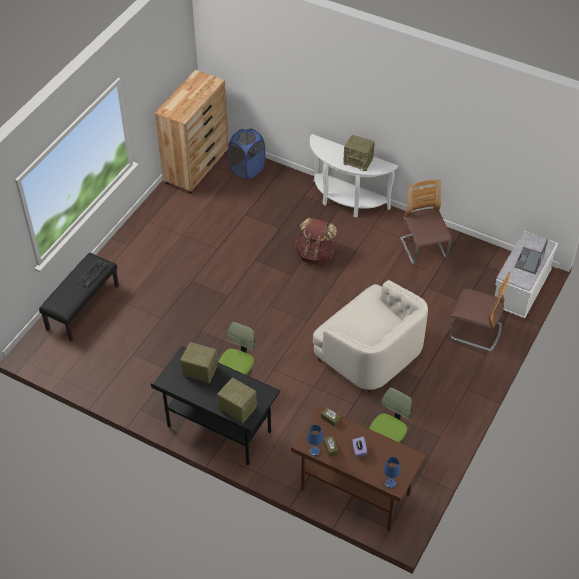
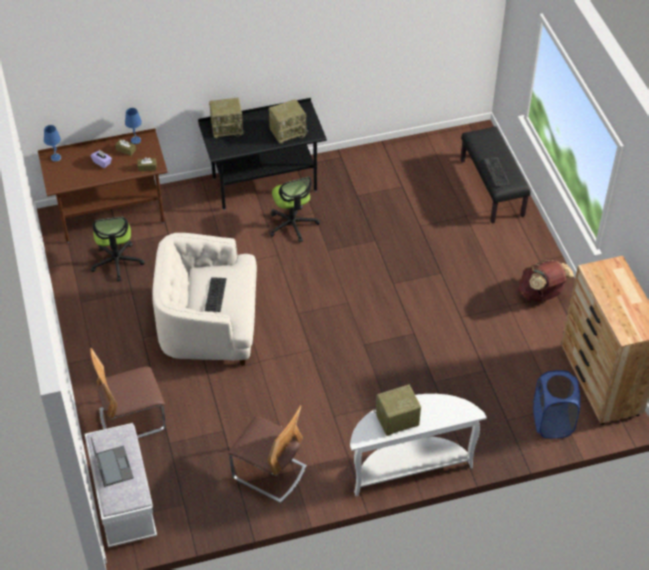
camera: 135 degrees right, 0 degrees up
(315, 255) = (367, 381): brown backpack -> brown backpack (541, 294)
(369, 319) = (215, 294): none -> keyboard

